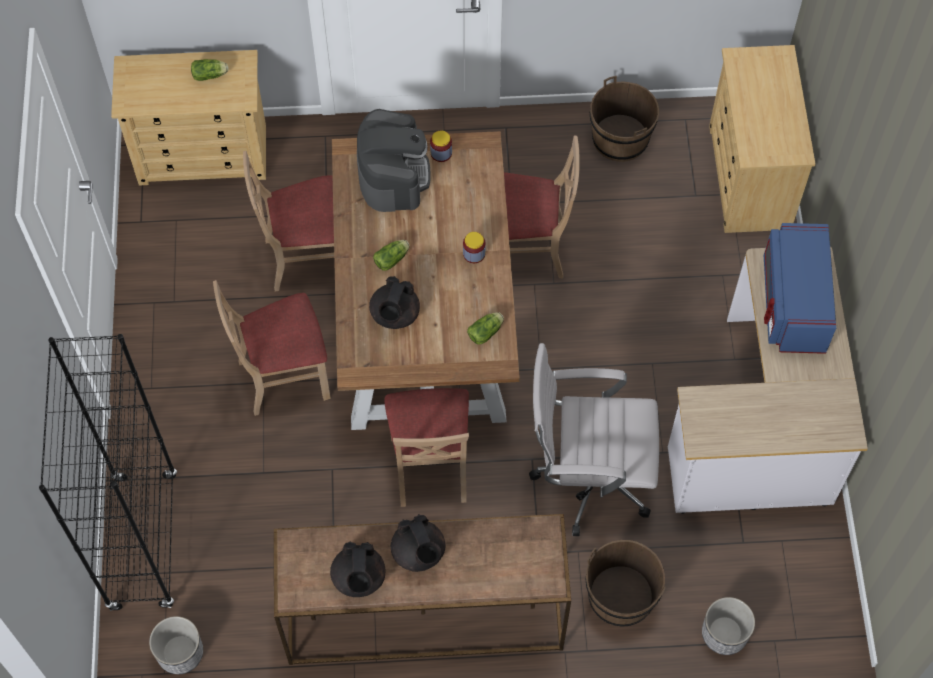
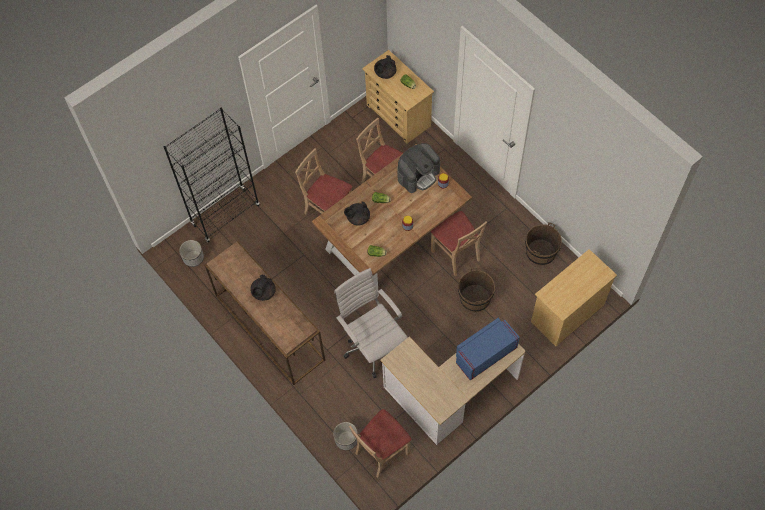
camera: 55 degrees right, 0 degrees up
(359, 578) = (238, 280): black teapot -> black teapot (385, 73)
(430, 467) = (332, 287): beige chair -> beige chair (381, 452)
(620, 597) = (332, 391): brown bucket -> brown bucket (475, 298)

